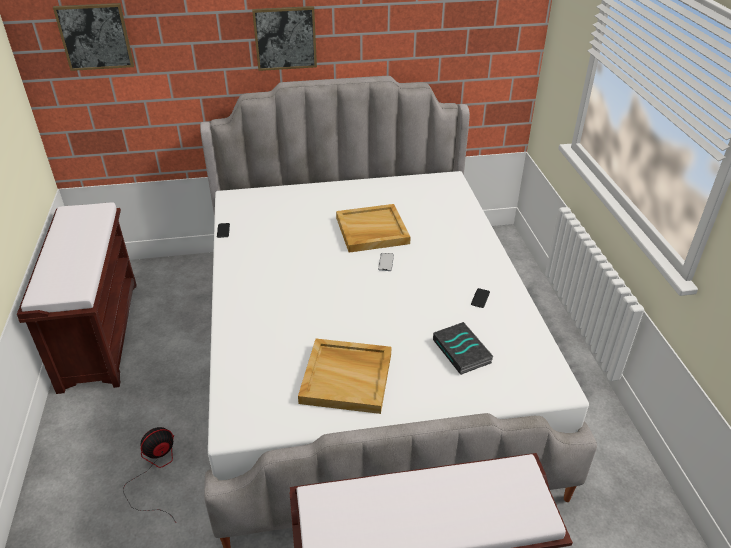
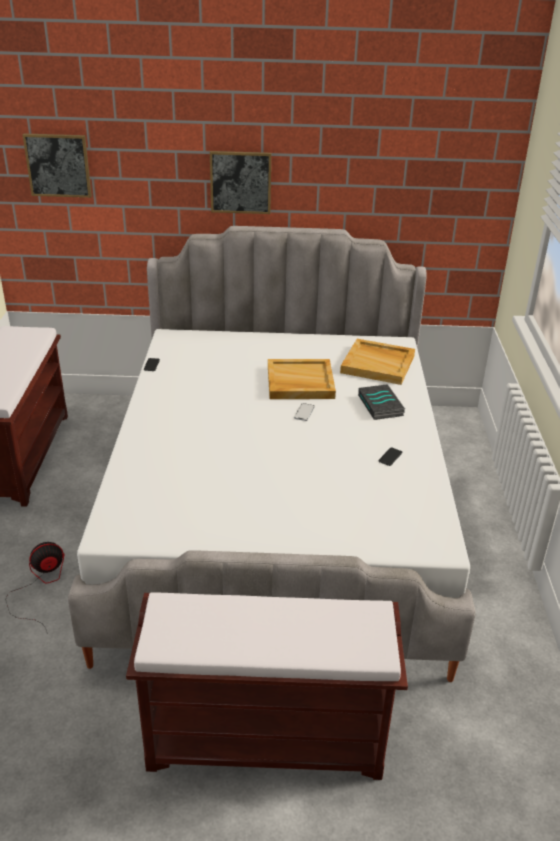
camera: 10 degrees right, 5 degrees down
(347, 377) = (230, 508): beige tray -> beige tray (378, 364)
(463, 351) = (354, 502): book -> book (381, 406)

